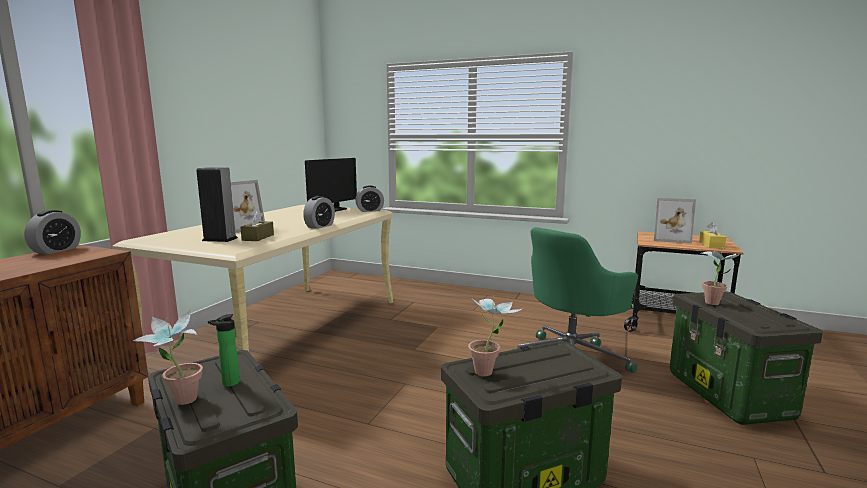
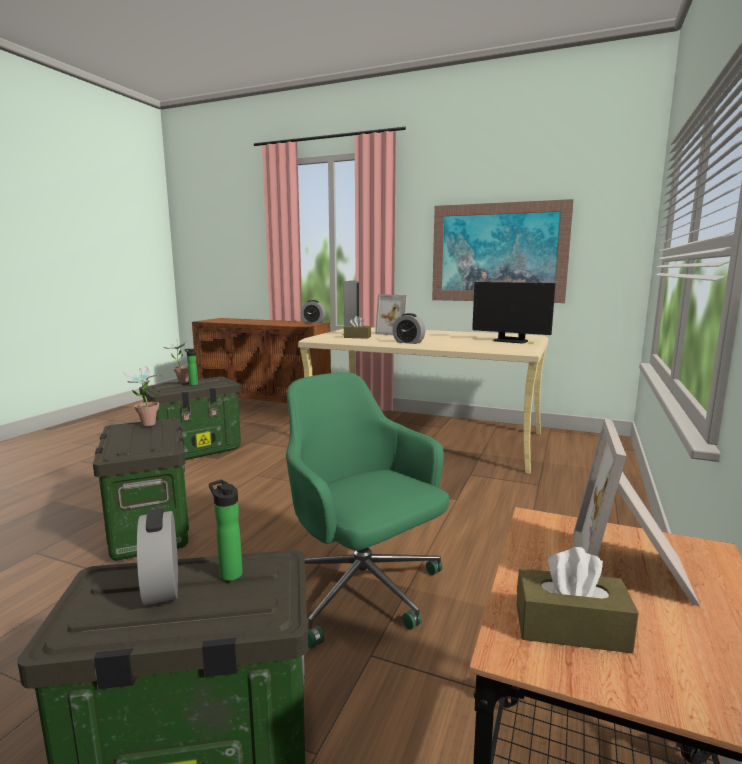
camera: 90 degrees right, 0 degrees up
(243, 130) = (498, 253): none -> picture
(370, 210) = (517, 347): alarm clock -> alarm clock (161, 586)
(711, 245) = (571, 628): yellow tissue box -> brown tissue box
(714, 302) = (229, 573): potted plant -> bottle

